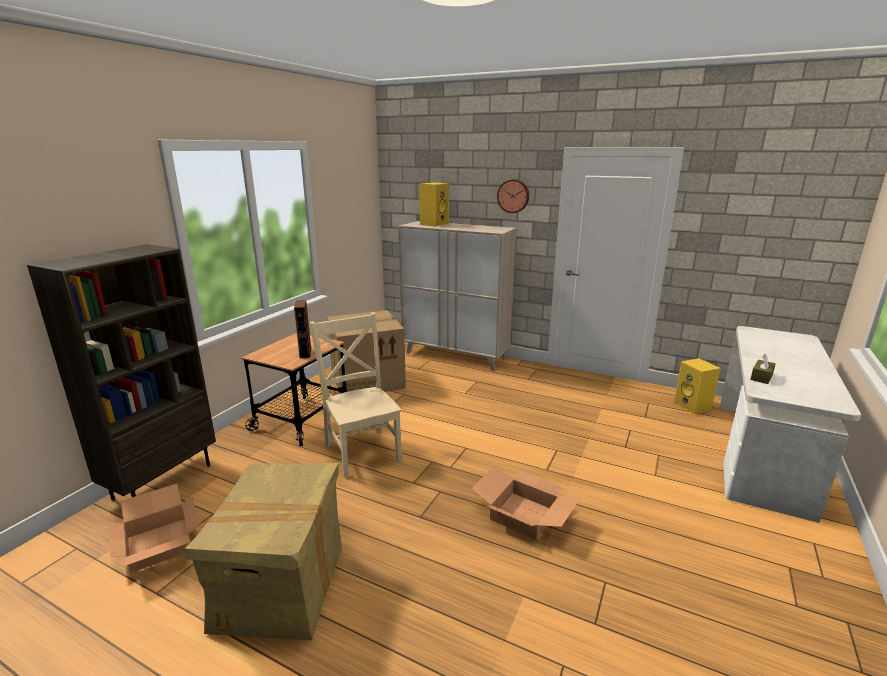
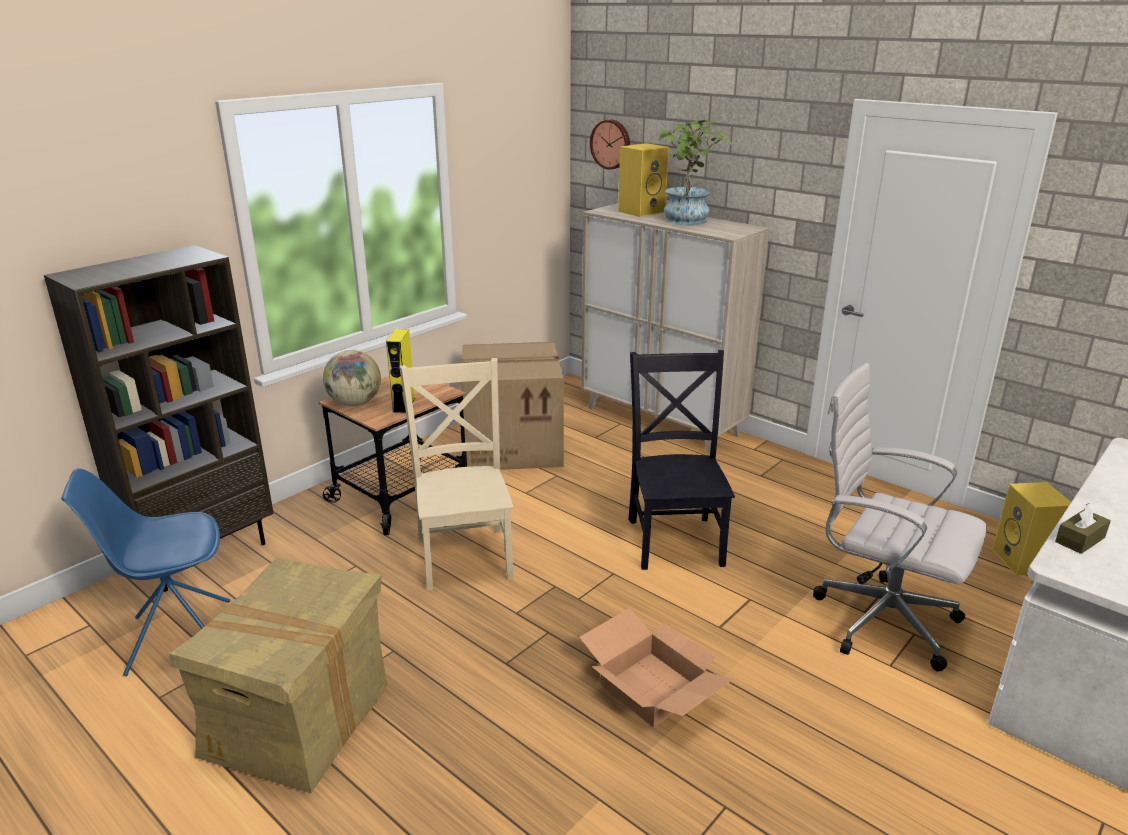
camera: 15 degrees right, 5 degrees up
(158, 543) = (177, 637): cardboard box -> blue chair
(269, 356) = (354, 403): none -> globe
(305, 353) = (404, 405): brown speaker -> yellow speaker
(466, 227) = (687, 222): none -> potted plant
(495, 421) = (675, 539): none -> black chair
(513, 196) = (768, 175): wall clock -> wall clock (611, 144)
(635, 450) = (878, 619): none -> white office chair

